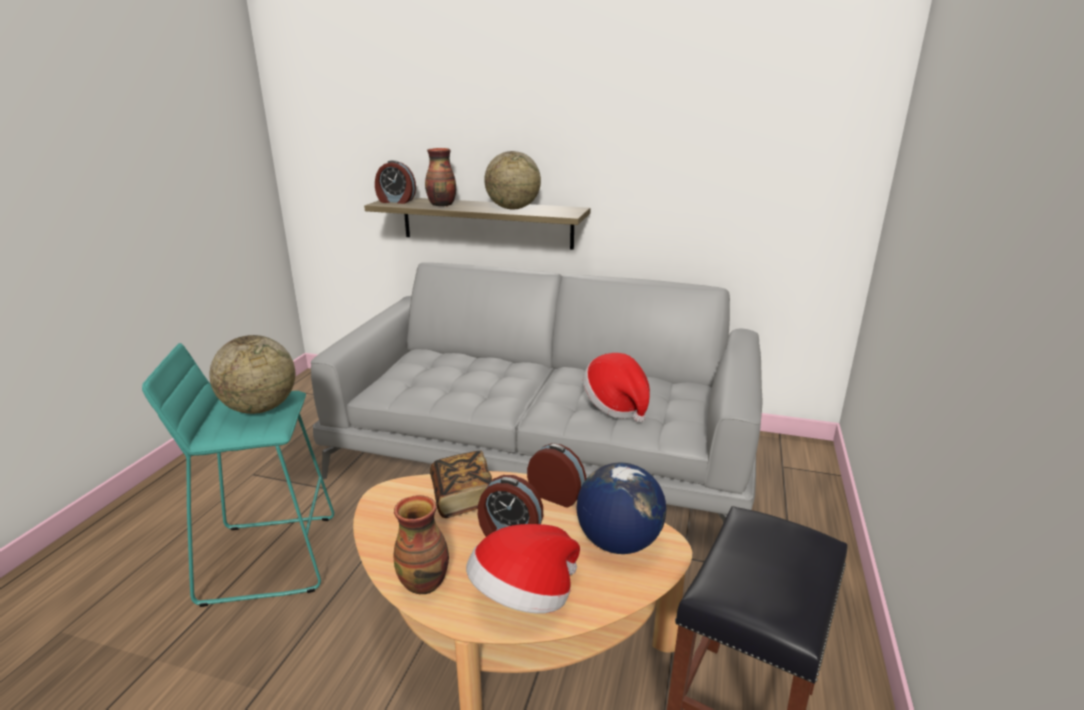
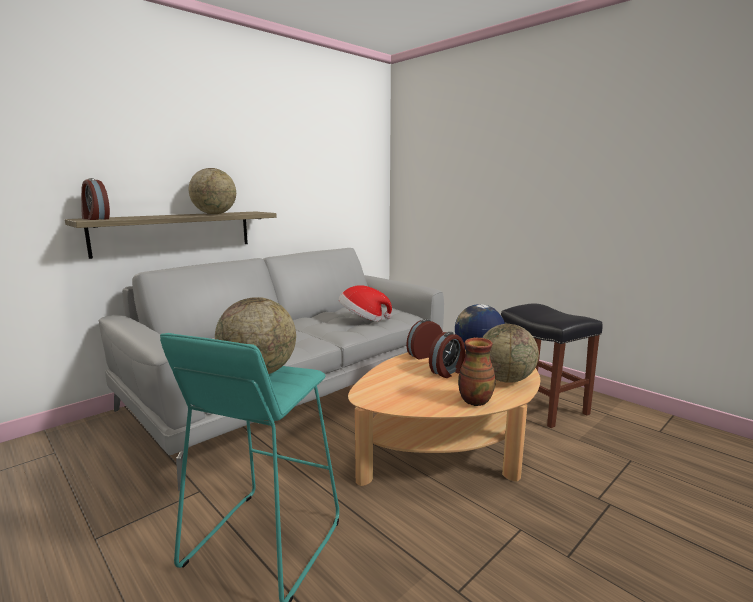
camera: 60 degrees left, 10 degrees down
(396, 201) = (95, 219): alarm clock -> alarm clock turned 90 degrees clockwise
(442, 205) = (151, 216): vase -> none
(463, 497) = (398, 376): book -> none
(523, 597) = (505, 379): hat -> globe

